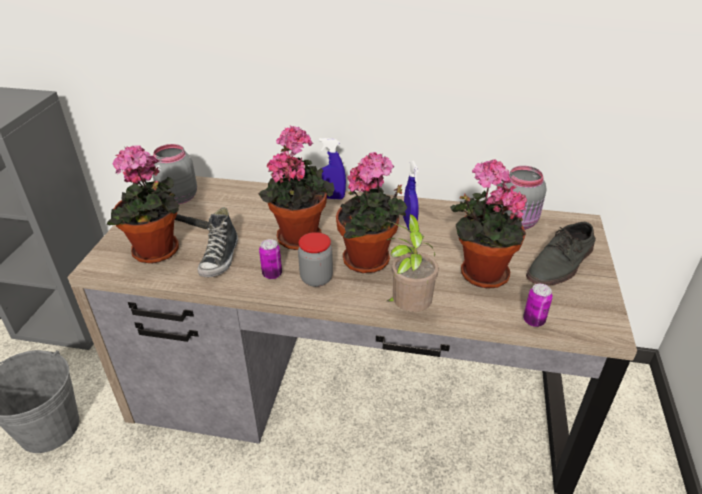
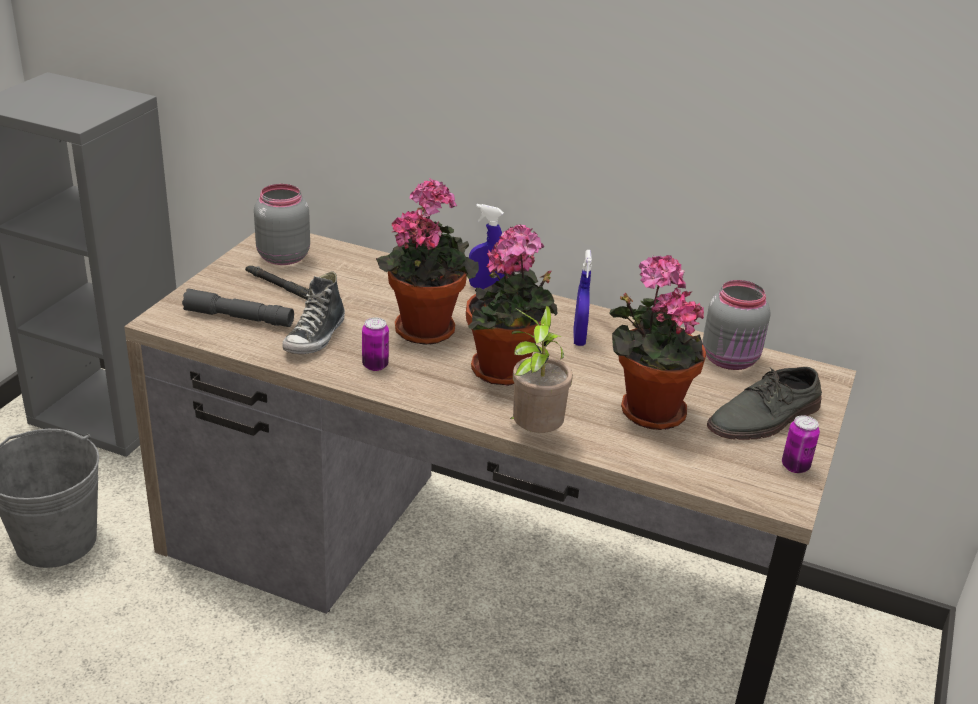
camera: 10 degrees right, 5 degrees down
(157, 253) = (239, 318): potted plant -> grey flashlight
(316, 279) = (429, 380): jar -> none
(533, 320) = (691, 474): can -> can (795, 466)

